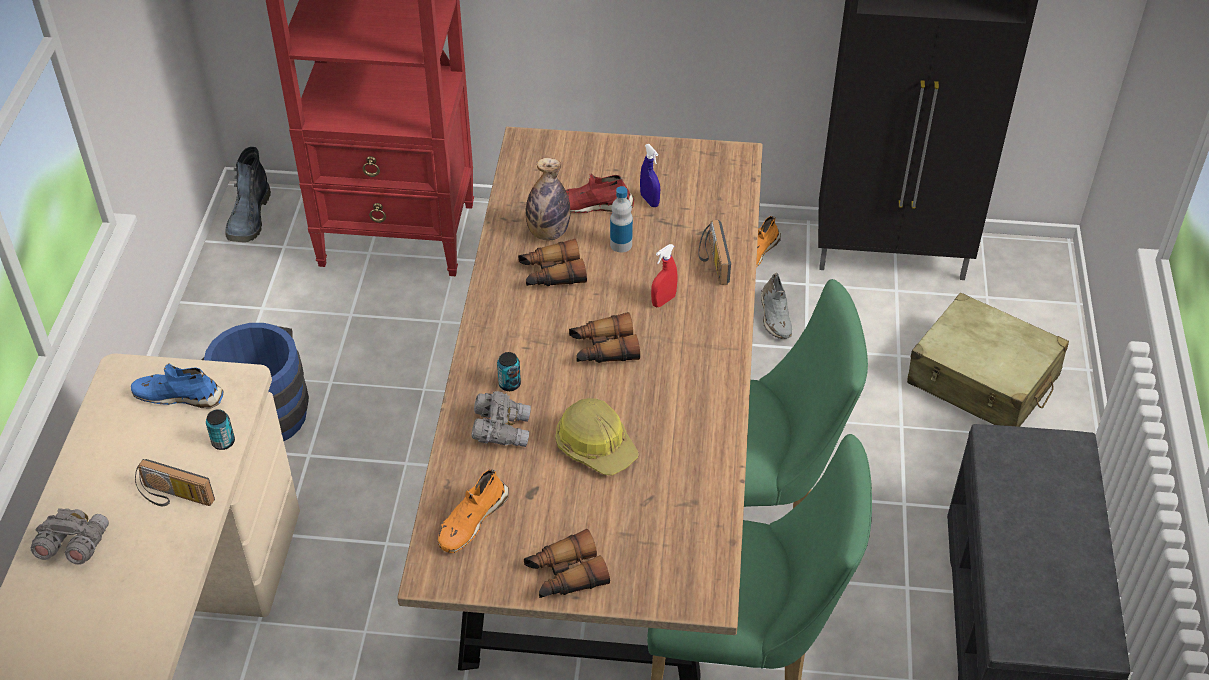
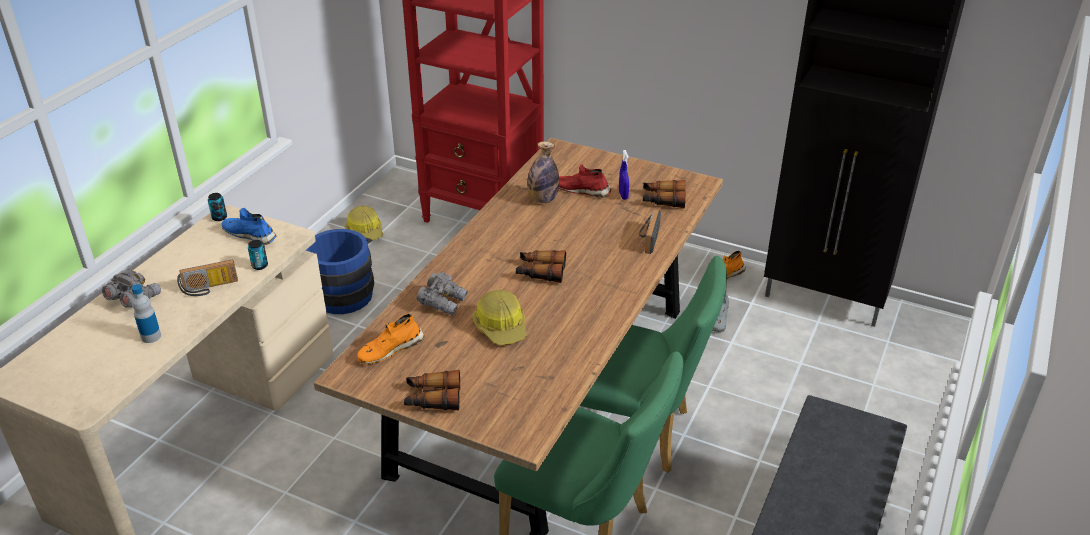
camera: 20 degrees right, 10 degrees down
(173, 497) = (209, 288): radio -> radio turned 60 degrees counterclockwise
(242, 303) = (365, 231): none -> hard hat
(249, 218) = (396, 187): boot -> none
(509, 384) = (464, 278): can -> can (219, 217)
(551, 274) = (531, 222): binoculars -> binoculars (663, 200)
(621, 244) = (588, 216): bottle -> bottle (151, 336)
(663, 301) = (599, 253): red spray bottle -> none
(983, 380) = (860, 394): beige suitcase -> none

